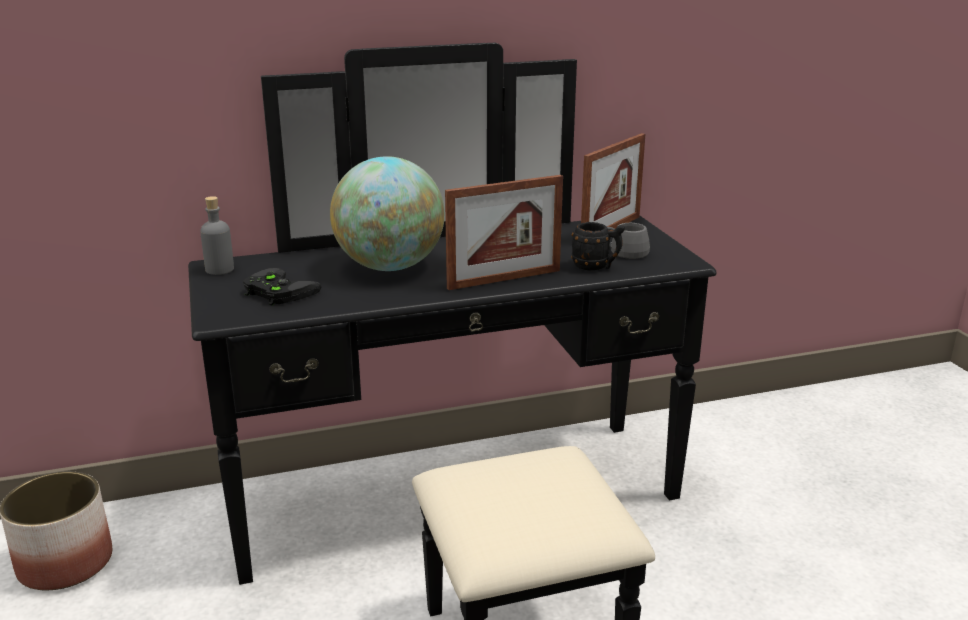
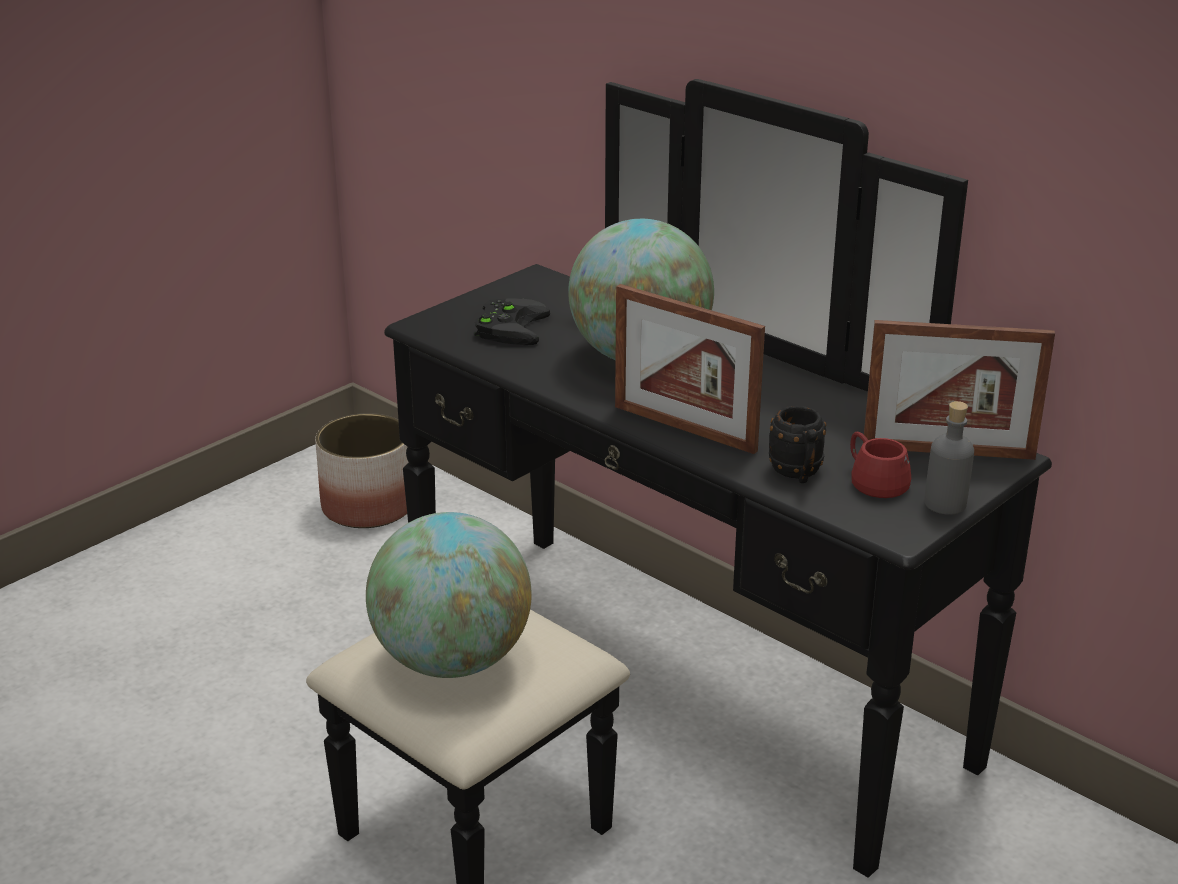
camera: 60 degrees right, 5 degrees up
(220, 269) = (529, 283): grey bottle -> grey bottle (945, 503)
(533, 504) = (452, 661): none -> globe
(623, 251) = (879, 479): grey mug -> red mug

